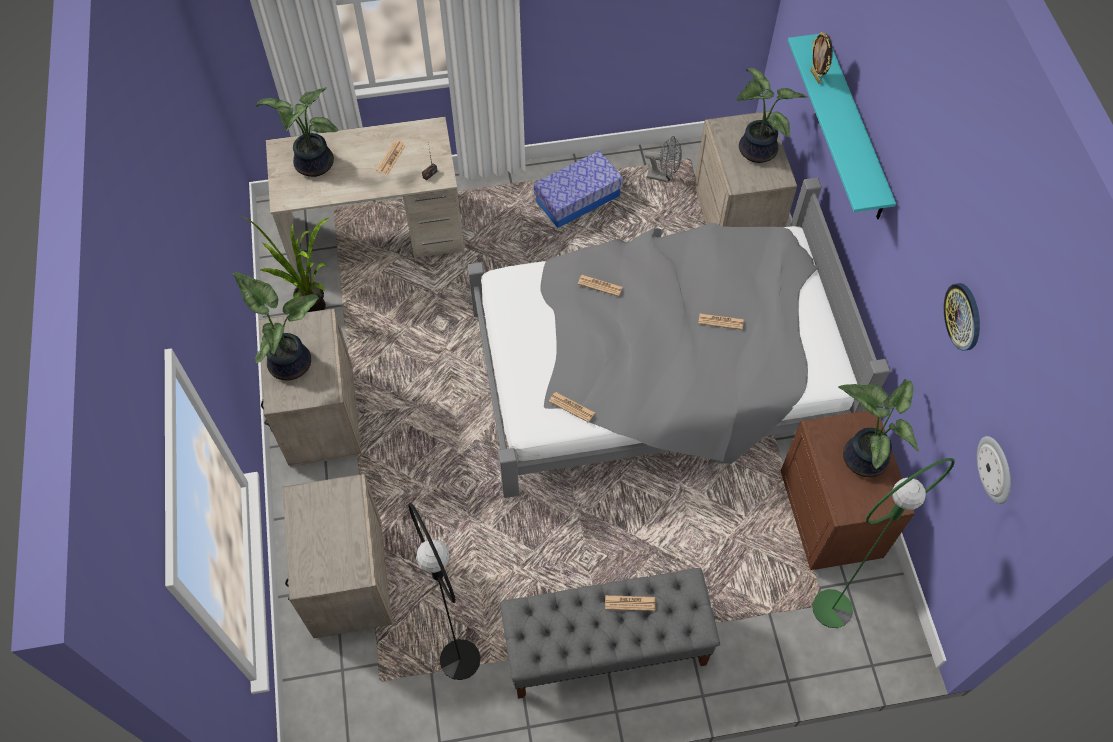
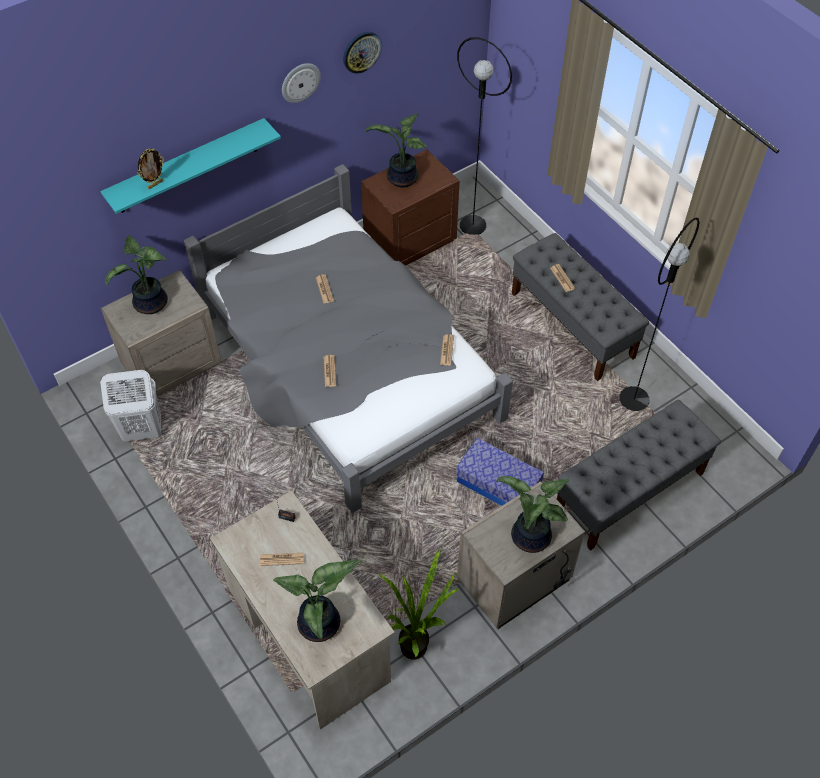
camera: 115 degrees left, 5 degrees down
(347, 580) = (629, 492): beige nightstand -> grey bench
(578, 199) = (194, 485): storage box -> storage box (497, 484)
(663, 176) = (142, 430): grey fan -> white laundry basket
(832, 609) = (473, 225): green floor lamp -> black floor lamp
(996, 469) = (437, 49): wall clock -> wall clock (300, 82)

